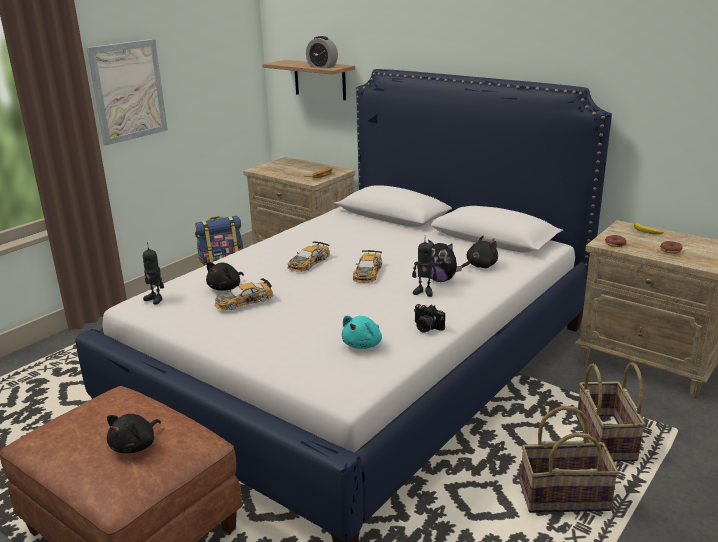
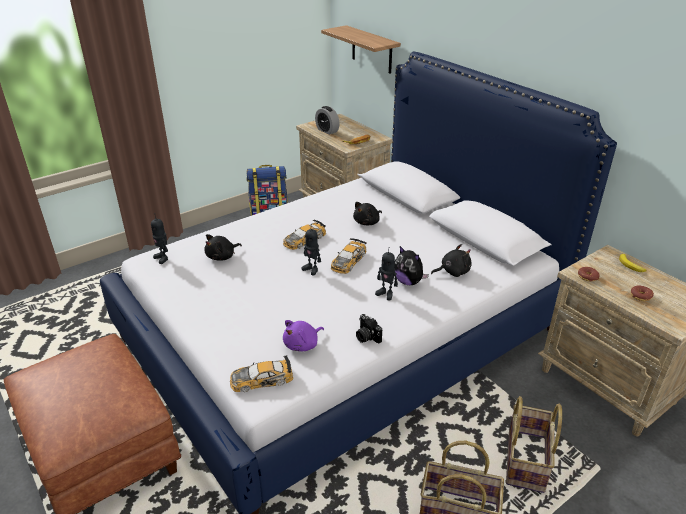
camera: 15 degrees right, 10 degrees up
(128, 91) = (192, 52): picture -> none
(135, 446) = (90, 402): black plush toy -> black plush toy (367, 222)
(243, 301) = (229, 274): toy car -> toy car (261, 379)
(322, 67) = (369, 41): alarm clock -> alarm clock (327, 131)
(333, 284) = (312, 269): none -> toy robot
(363, 344) = (303, 344): turquoise plush toy -> purple plush toy

